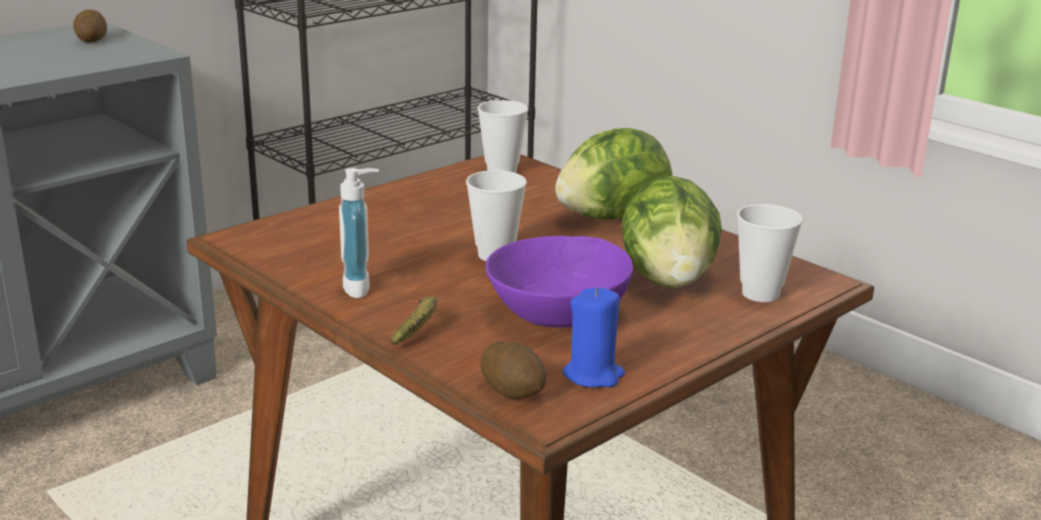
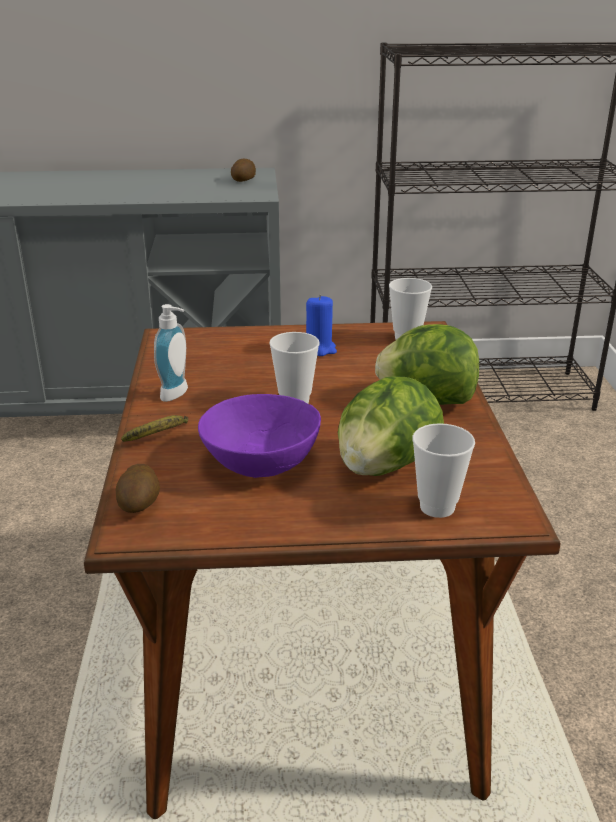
camera: 40 degrees right, 5 degrees up
(593, 375) = (205, 517): blue candle -> blue candle (320, 349)

